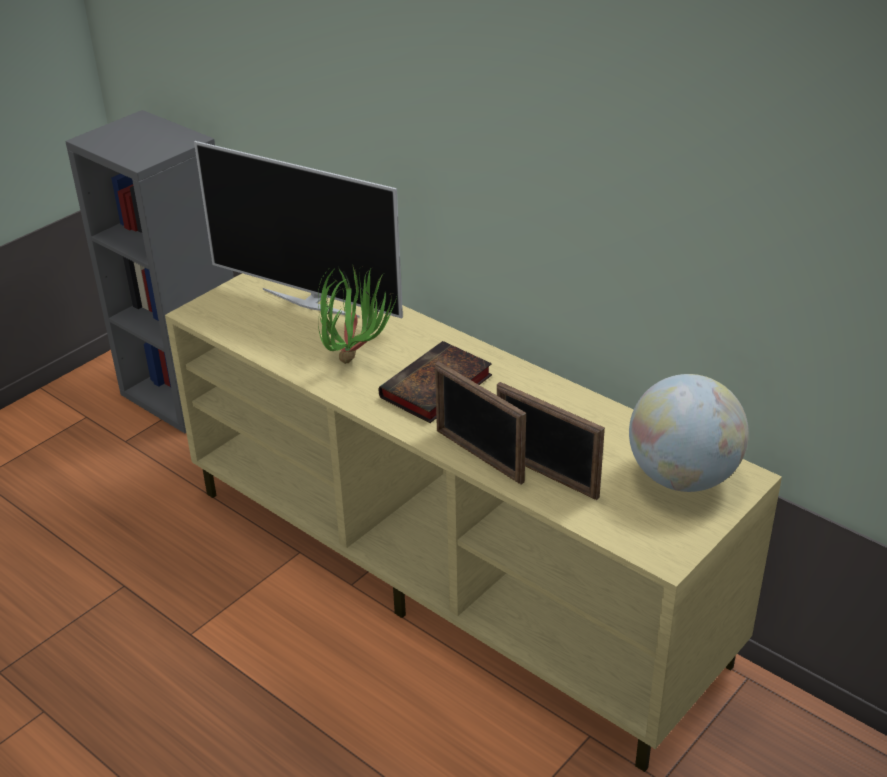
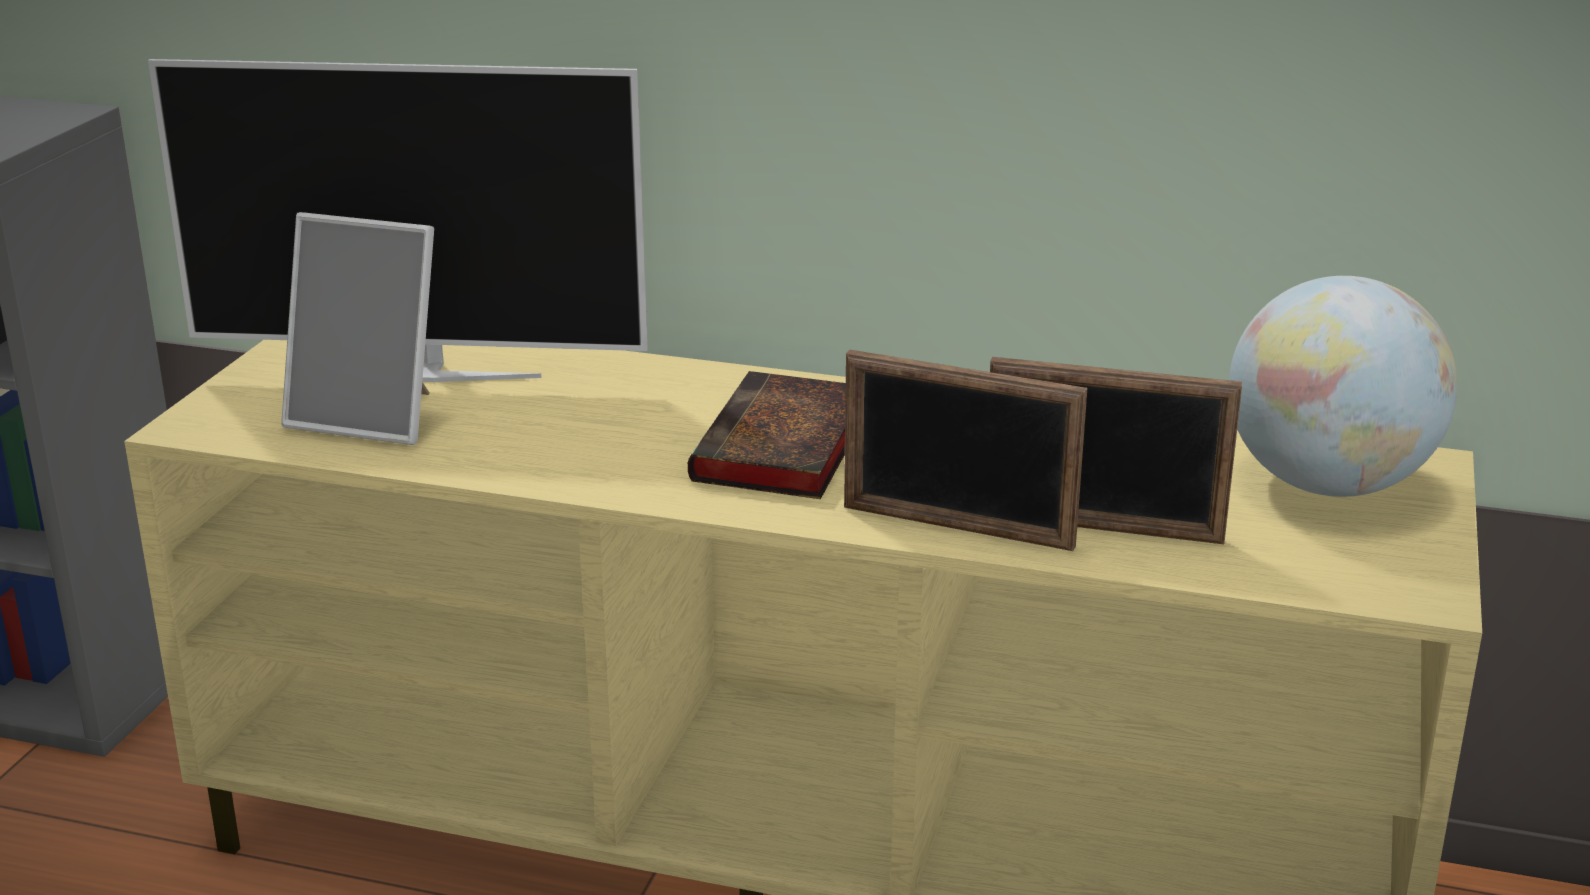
camera: 25 degrees left, 10 degrees down
(272, 325) = (373, 417): none -> picture frame
(356, 356) = (586, 432): potted plant -> none

